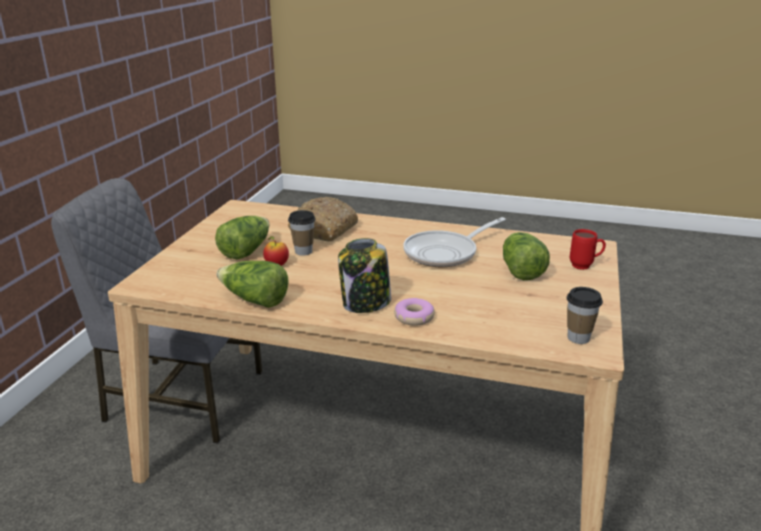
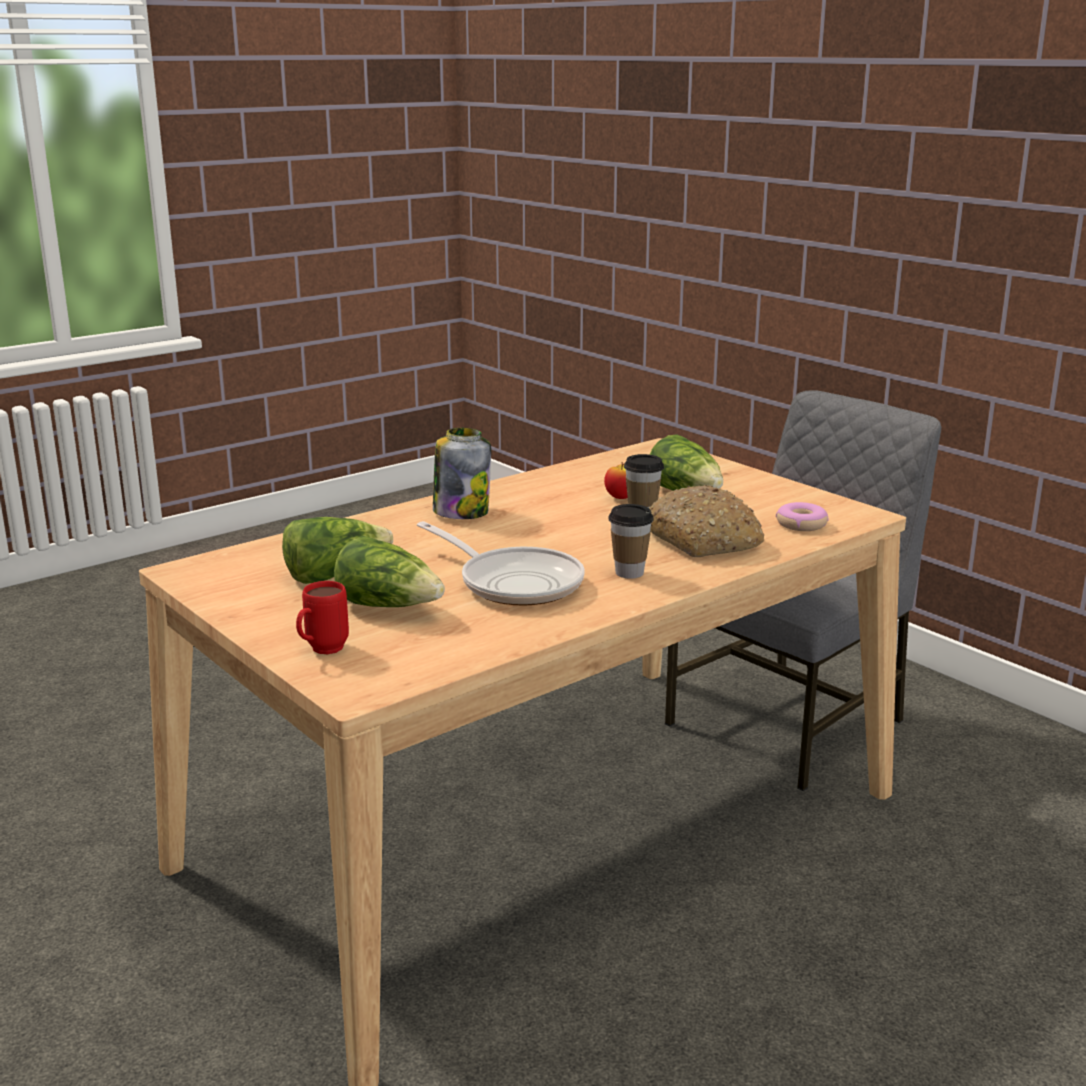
camera: 125 degrees right, 5 degrees down
(254, 300) = (549, 476): lettuce -> lettuce (335, 575)
(414, 317) = (396, 522): donut -> donut (801, 524)
(445, 253) = (514, 582): frying pan -> frying pan turned 135 degrees clockwise
(578, 338) = (214, 573): cup -> cup (629, 573)

